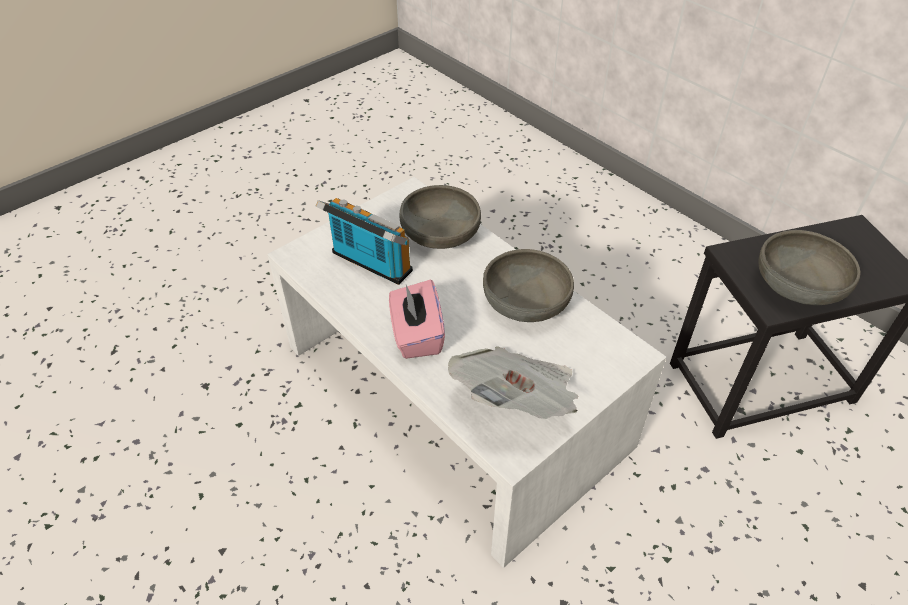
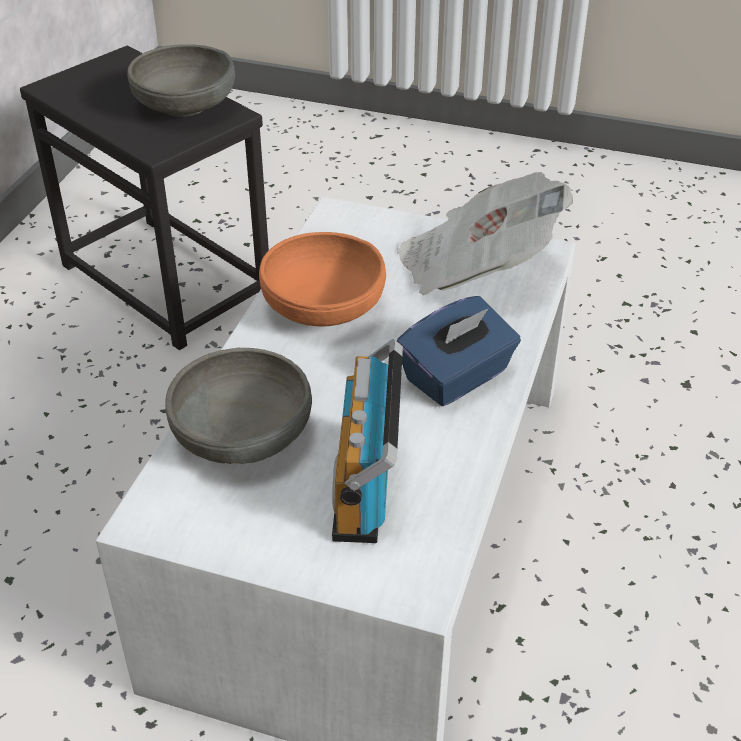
camera: 120 degrees left, 5 degrees down
(416, 335) = (457, 377): pink tissue box -> blue tissue box
(525, 304) = (323, 308): grey bowl -> orange bowl

